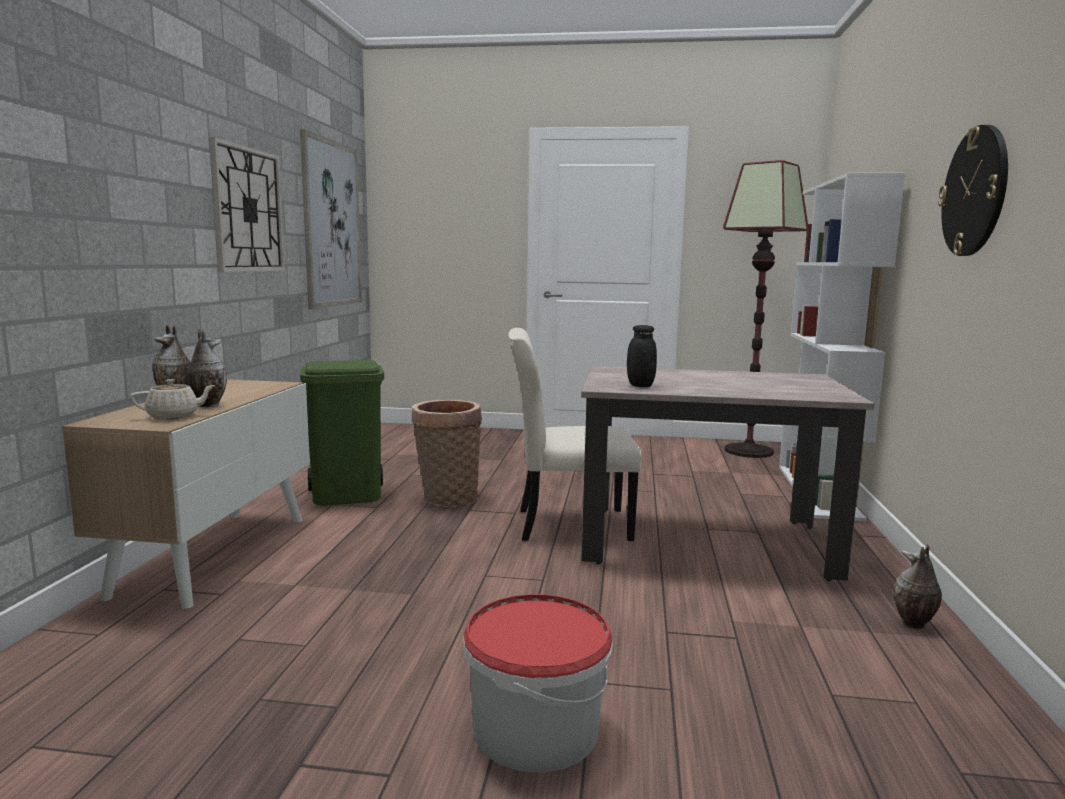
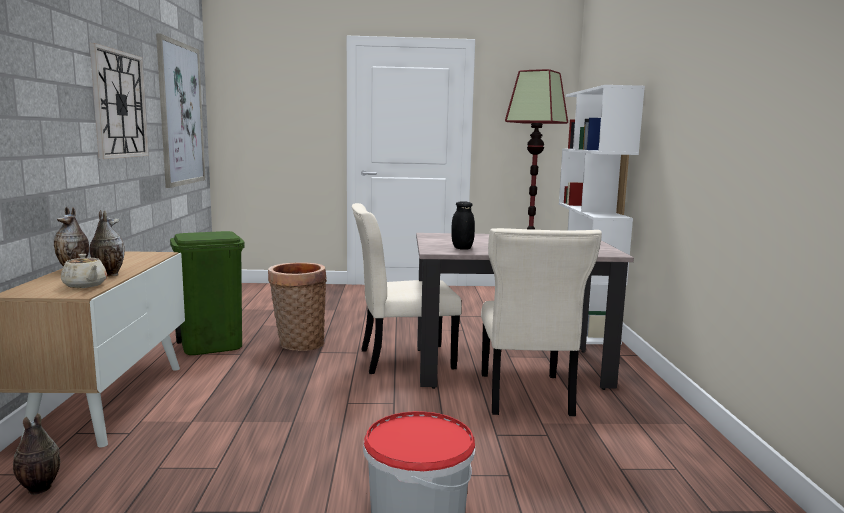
camera: 10 degrees left, 0 degrees up
(174, 416) = (85, 285): beige teapot -> beige teapot turned 75 degrees clockwise
(717, 583) = (525, 396): none -> beige chair
(913, 624) = (666, 416): vase -> vase (38, 489)
(975, 192) = (697, 104): wall clock -> none

